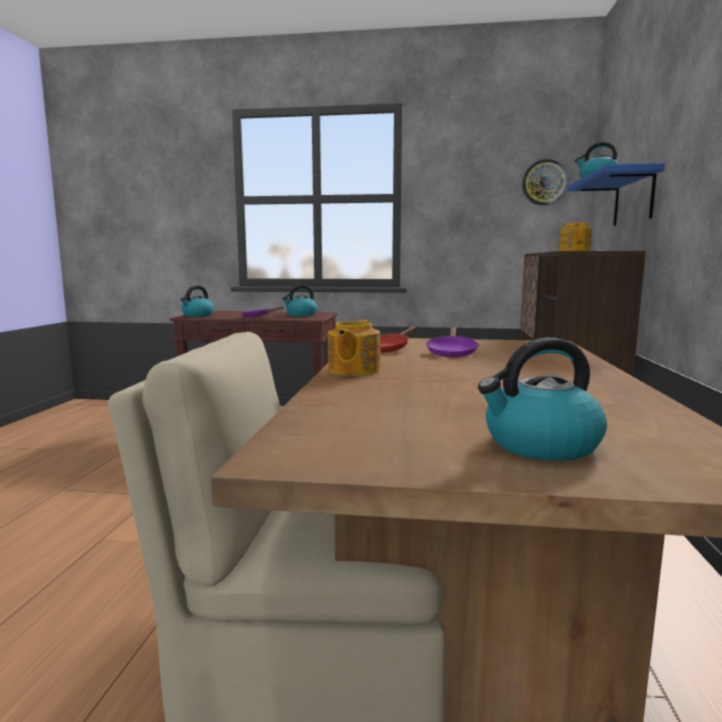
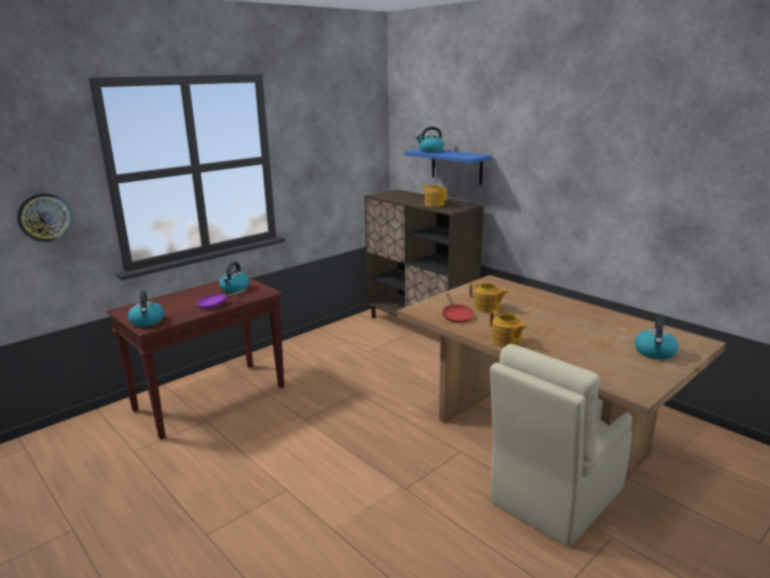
camera: 50 degrees left, 10 degrees up
(451, 353) = (487, 308): purple frying pan -> teapot
(544, 182) = (363, 137): wall clock -> wall clock (44, 217)

